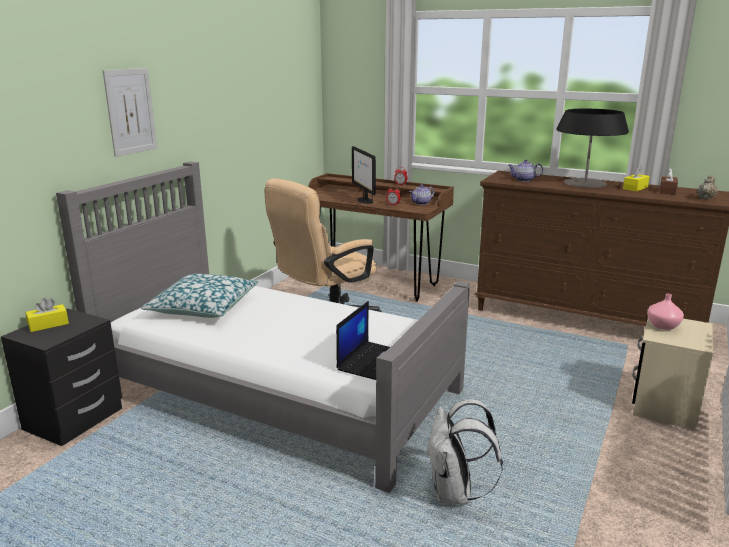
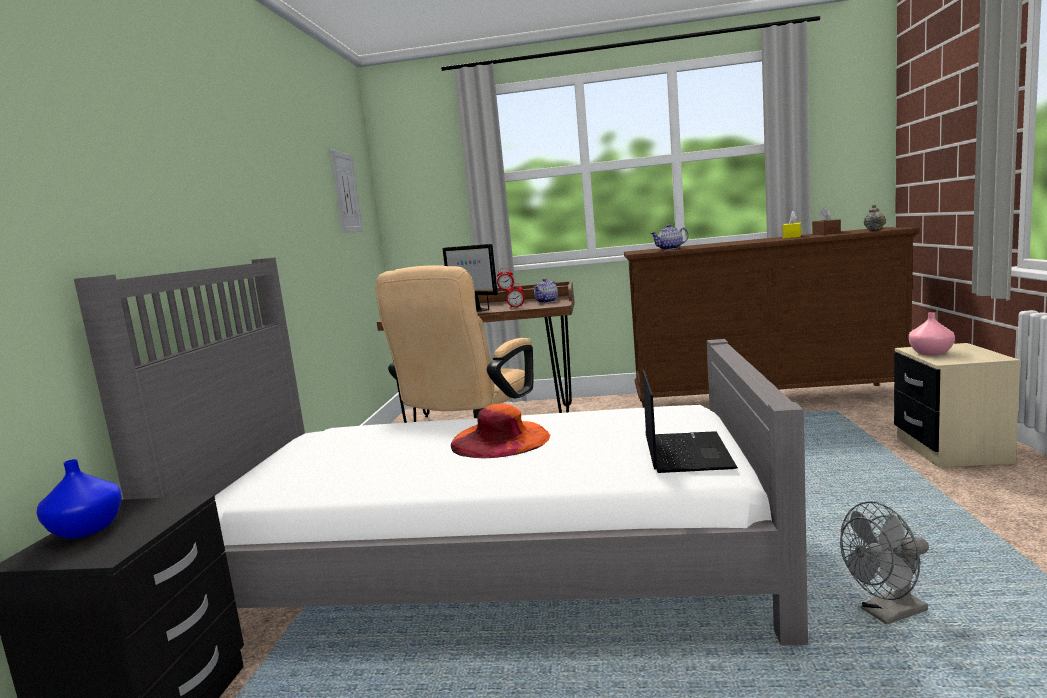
camera: 20 degrees left, 10 degrees down
(48, 324) = (87, 529): yellow tissue box -> blue vase
(130, 111) = (176, 166): picture -> picture (346, 192)
(203, 307) = (346, 458): pillow -> none
(291, 318) = (500, 439): none -> orange hat
(455, 493) = (887, 614): white backpack -> grey fan
(585, 183) = (736, 242): table lamp -> none

